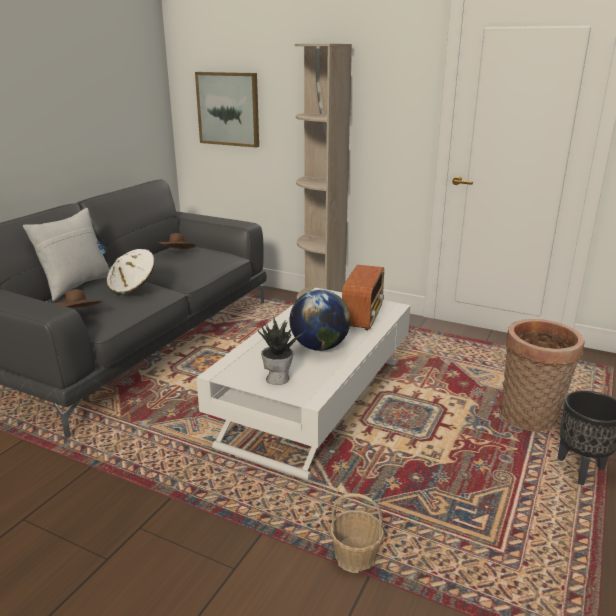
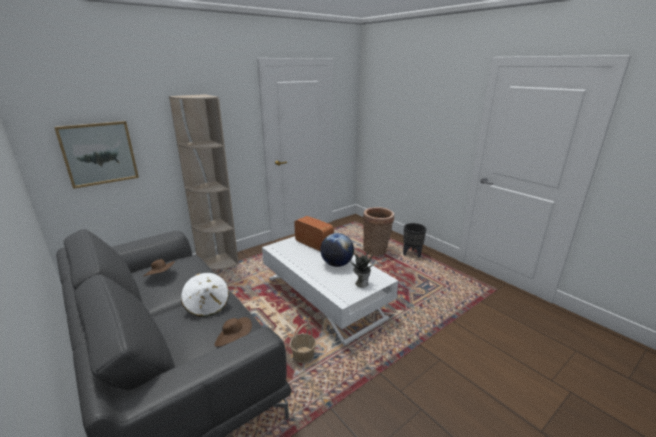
camera: 65 degrees left, 0 degrees up
(76, 287) = (165, 336): grey pillow -> none
(356, 556) = (441, 320): basket -> basket (303, 355)

